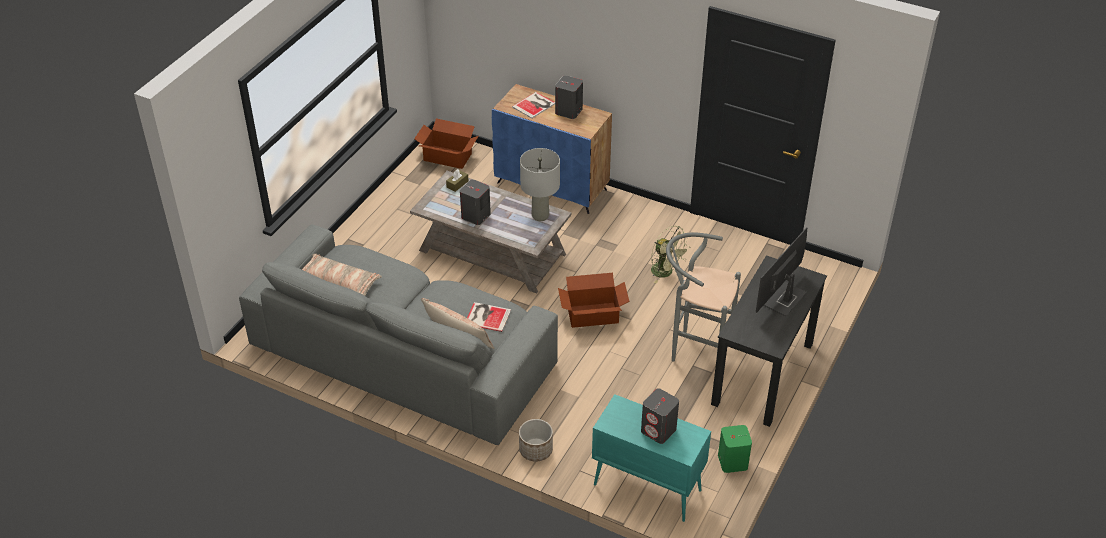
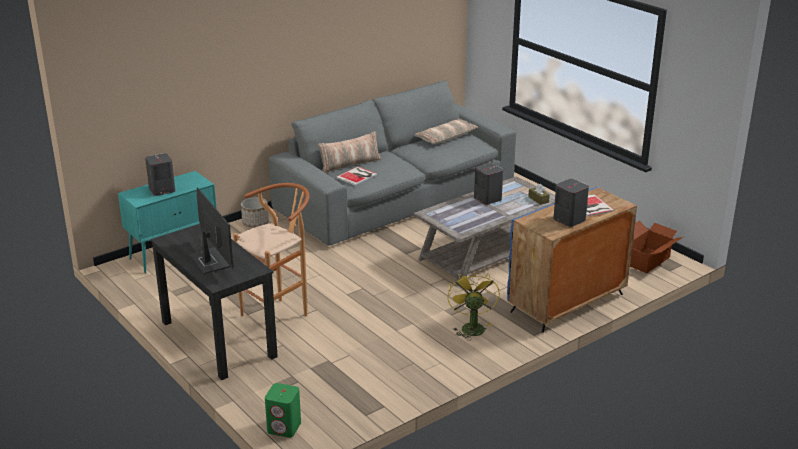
camera: 115 degrees right, 15 degrees down
(540, 215) = (465, 225): grey table lamp -> none
(593, 315) = (368, 278): cardboard box -> none
(627, 229) = (471, 326): none -> yellow fan
(666, 272) = (390, 329): green fan -> none
(694, 350) = (280, 314): grey stool -> brown stool
(732, 461) = (152, 294): green speaker -> green speaker (284, 427)

